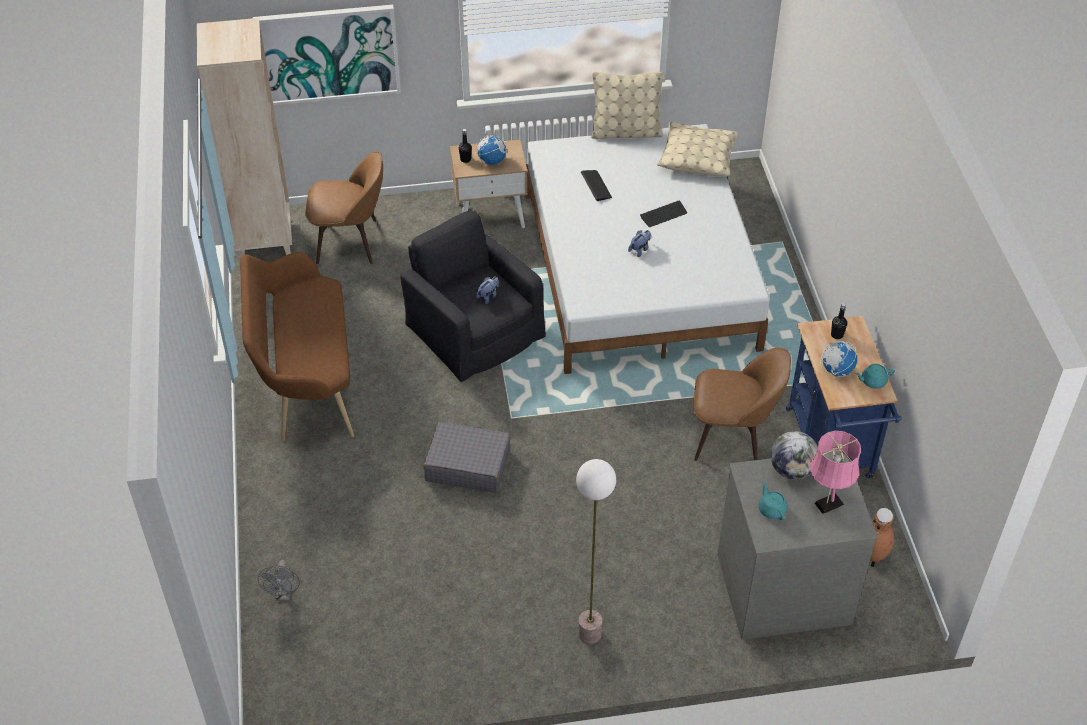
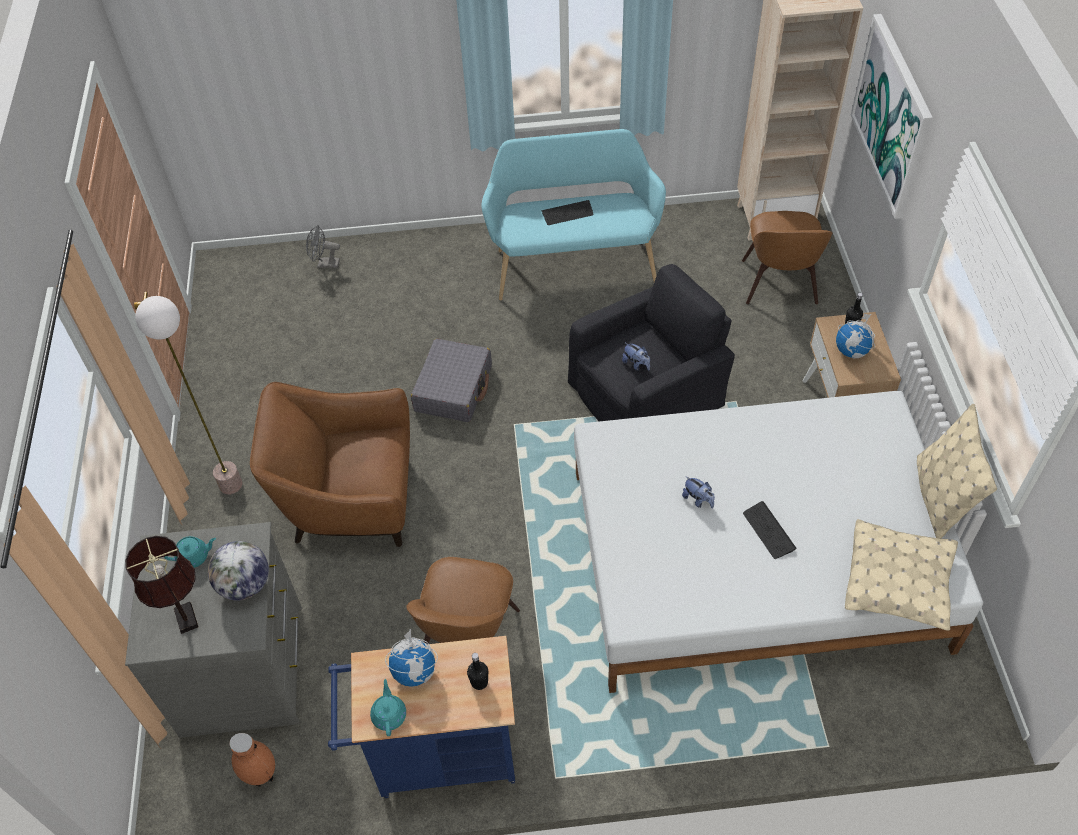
camera: 95 degrees right, 5 degrees up
(306, 382) = (573, 262): brown bench -> turquoise bench
(596, 186) = (820, 458): keyboard -> keyboard (567, 213)
(602, 532) = (350, 500): none -> brown armchair
(826, 505) = (185, 615): pink table lamp -> brown table lamp

